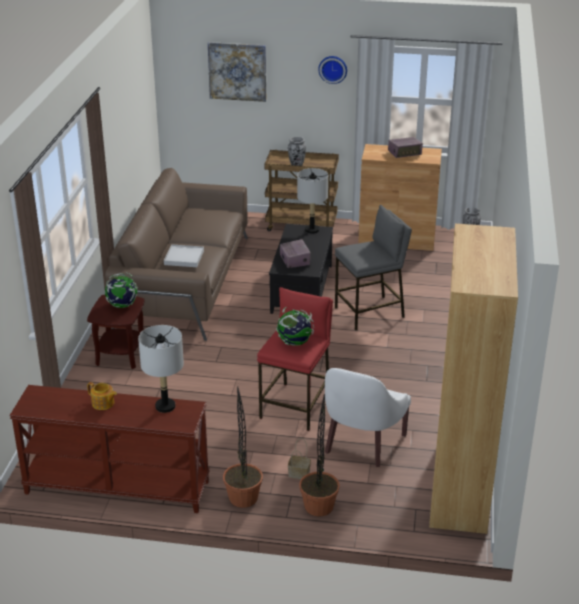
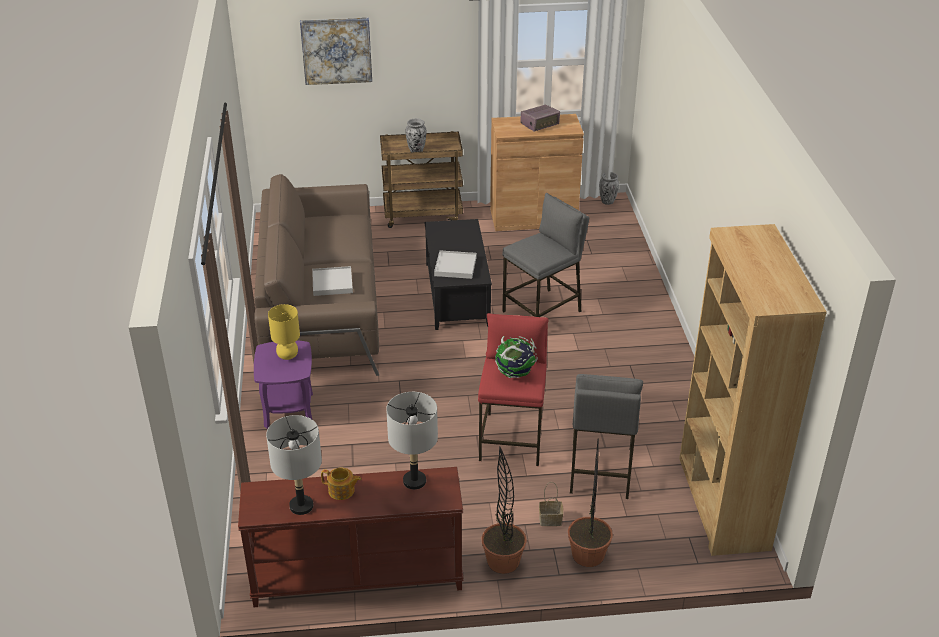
camera: 15 degrees left, 5 degrees up
(120, 355) = (288, 410): brown side table -> purple side table
(122, 305) = (287, 355): globe -> yellow table lamp
(295, 260) = (455, 266): radio -> white tray
(312, 230) = (457, 226): grey table lamp -> grey table lamp (301, 506)
(333, 69) = (448, 37): wall clock -> none
(361, 443) = (600, 470): white armchair -> grey stool

